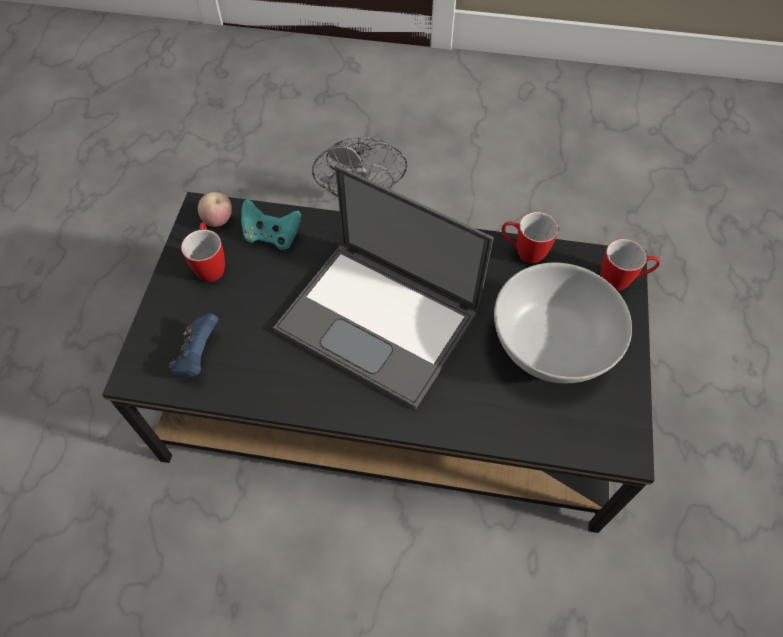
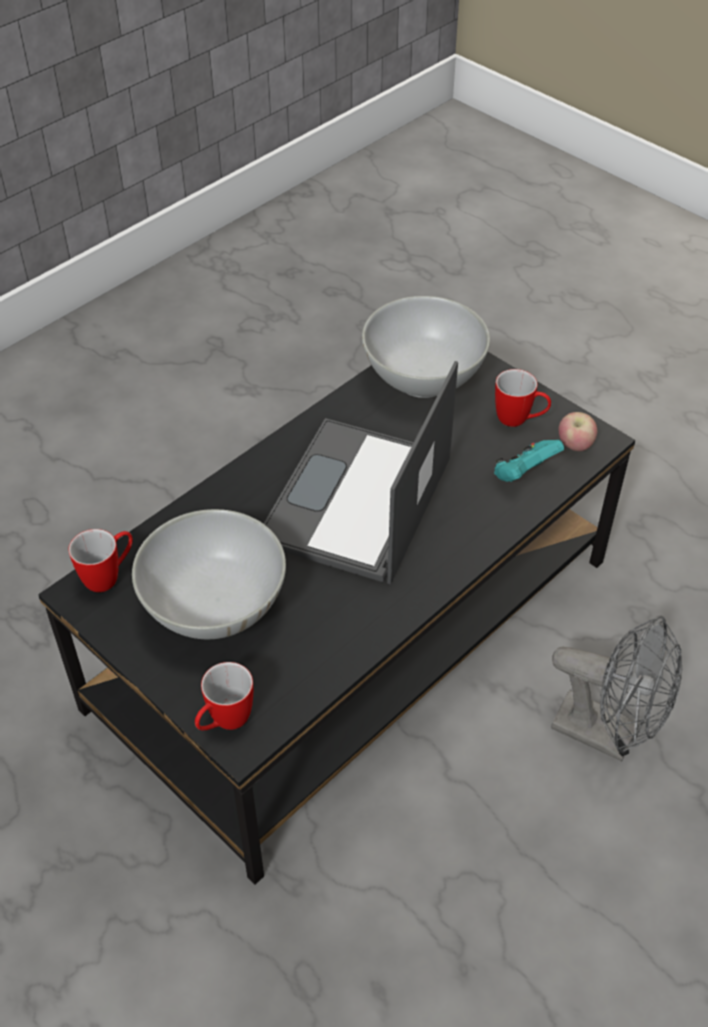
camera: 125 degrees right, 10 degrees down
(198, 356) = (424, 378): blue game controller -> white bowl
(380, 321) = (356, 502): laptop -> laptop turned 45 degrees counterclockwise
(523, 252) = (336, 660): mug -> mug (109, 576)

